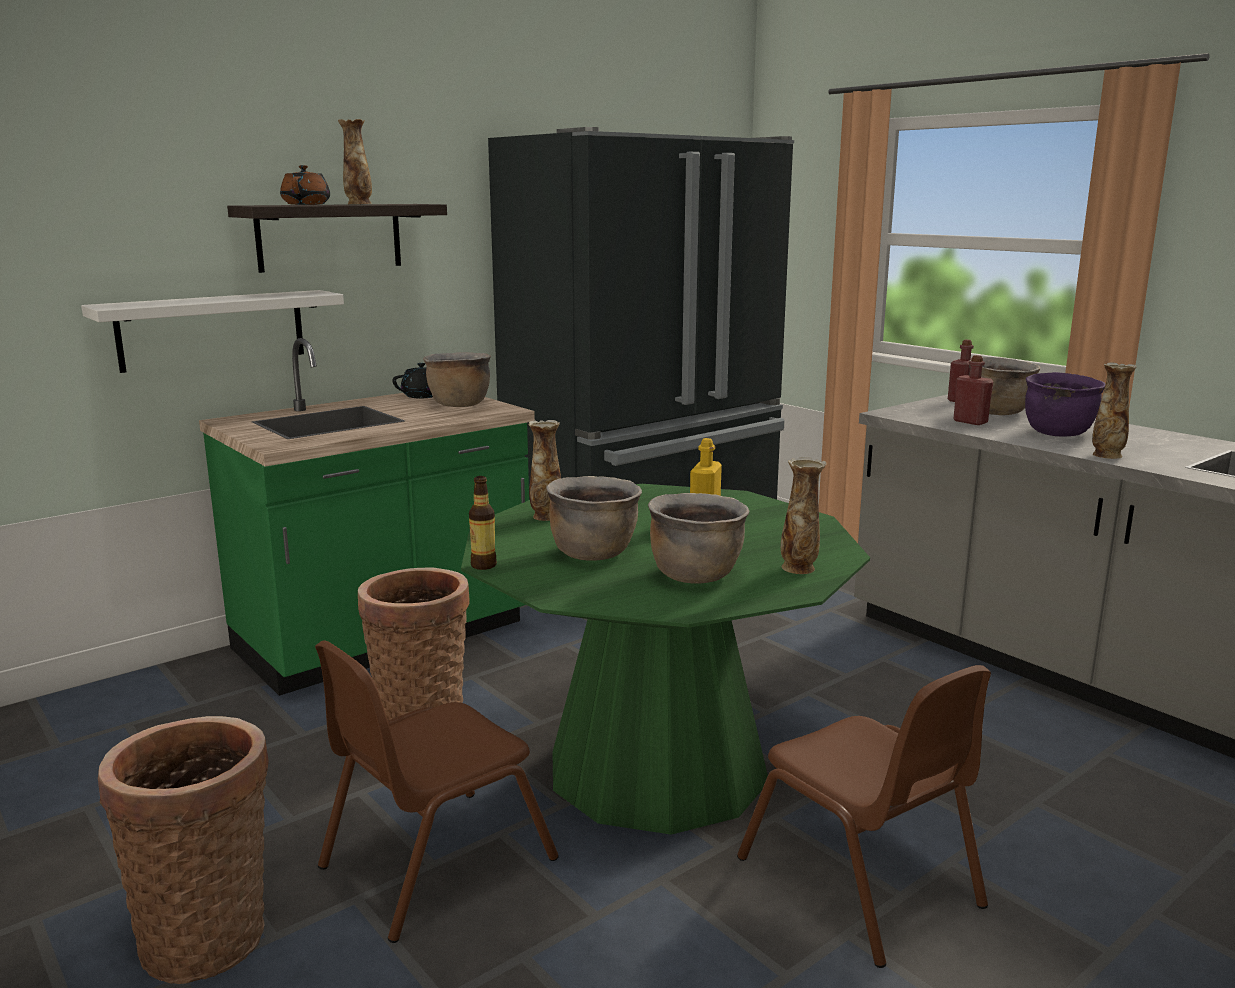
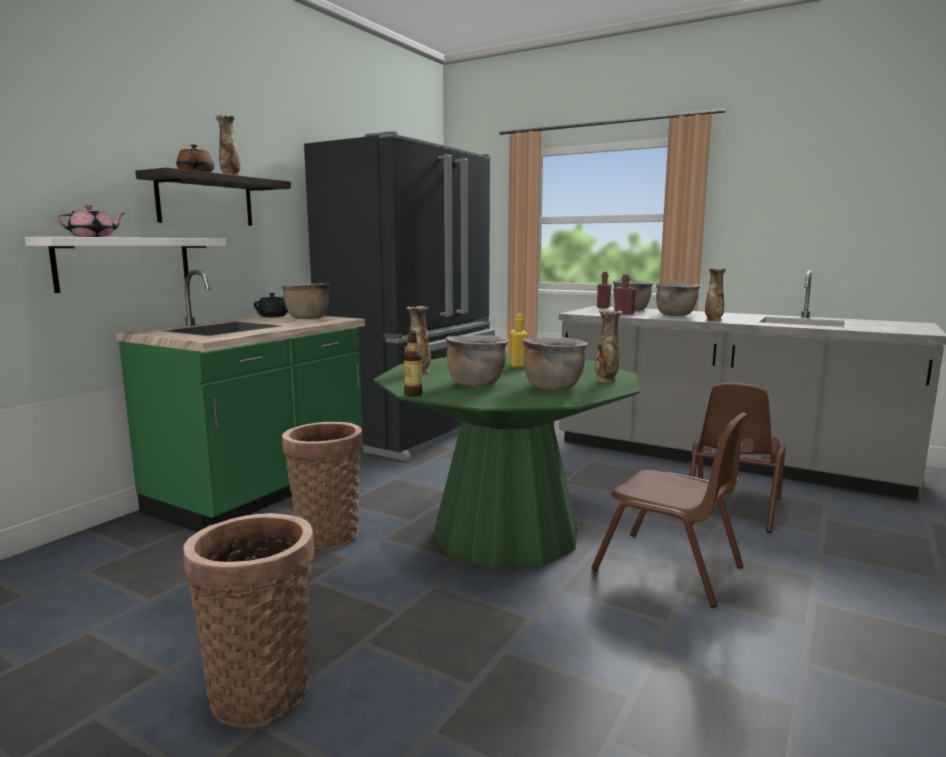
camera: 20 degrees left, 5 degrees down
(162, 302) = (93, 236): none -> pink teapot
(435, 862) = (402, 610): brown chair -> brown chair (732, 507)
(1059, 433) = (675, 315): purple cooking pot -> brown cooking pot

